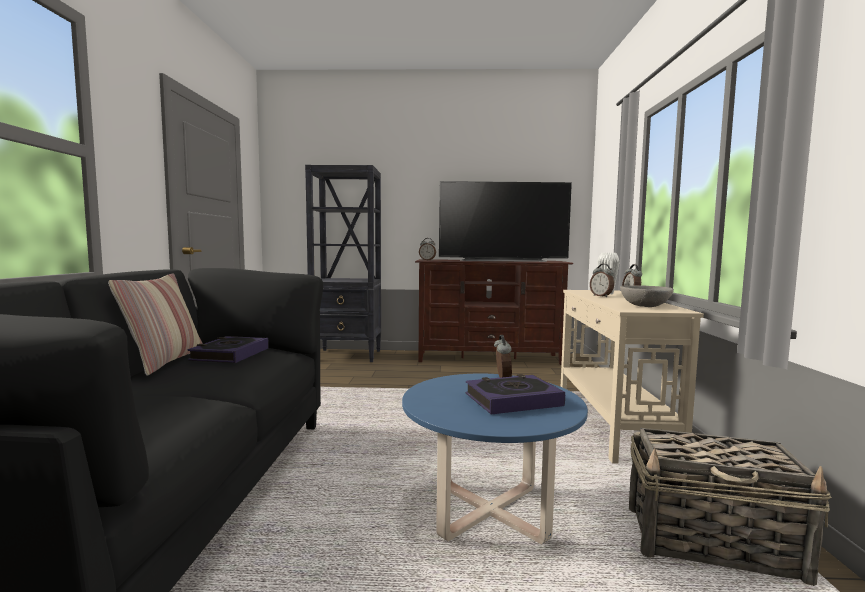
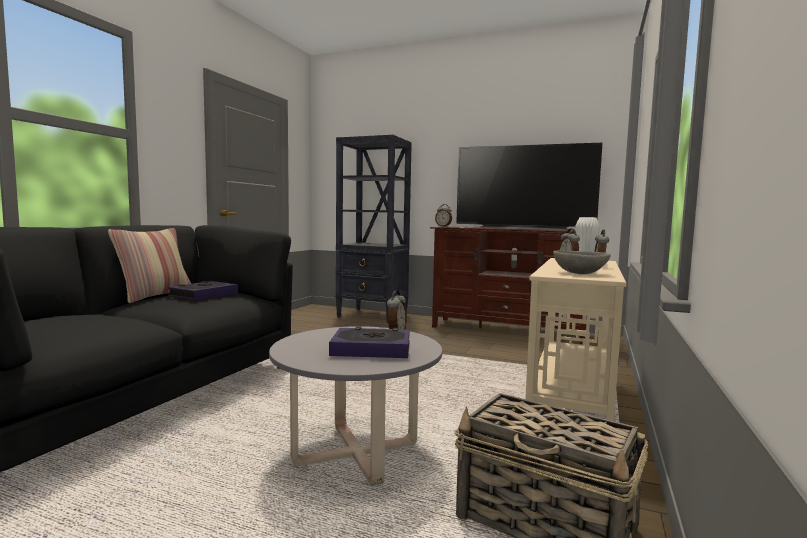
camera: 20 degrees right, 0 degrees up
(489, 511) = (356, 453): blue coffee table -> grey coffee table

